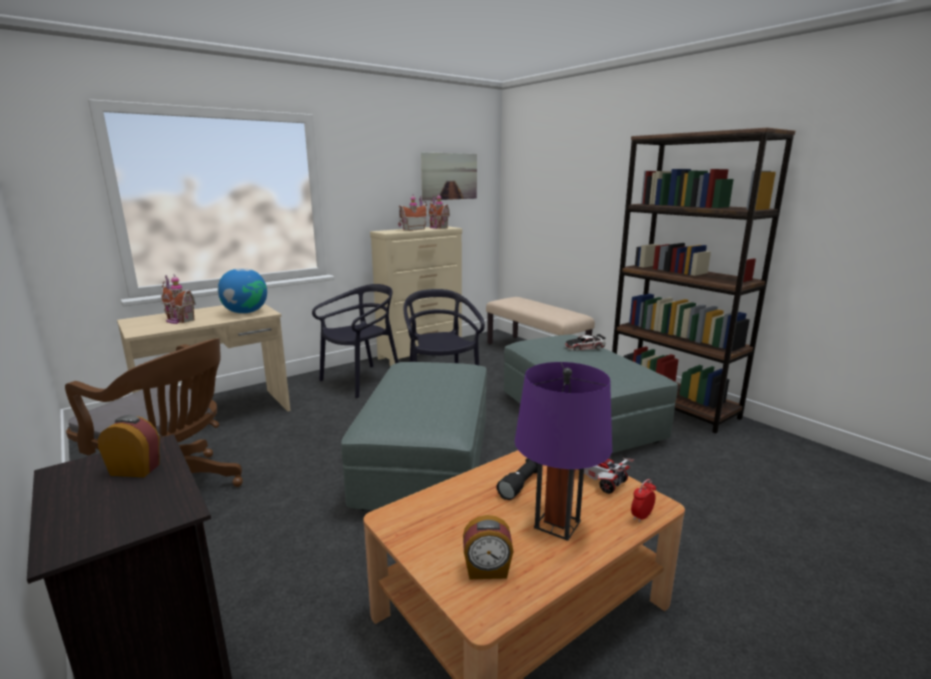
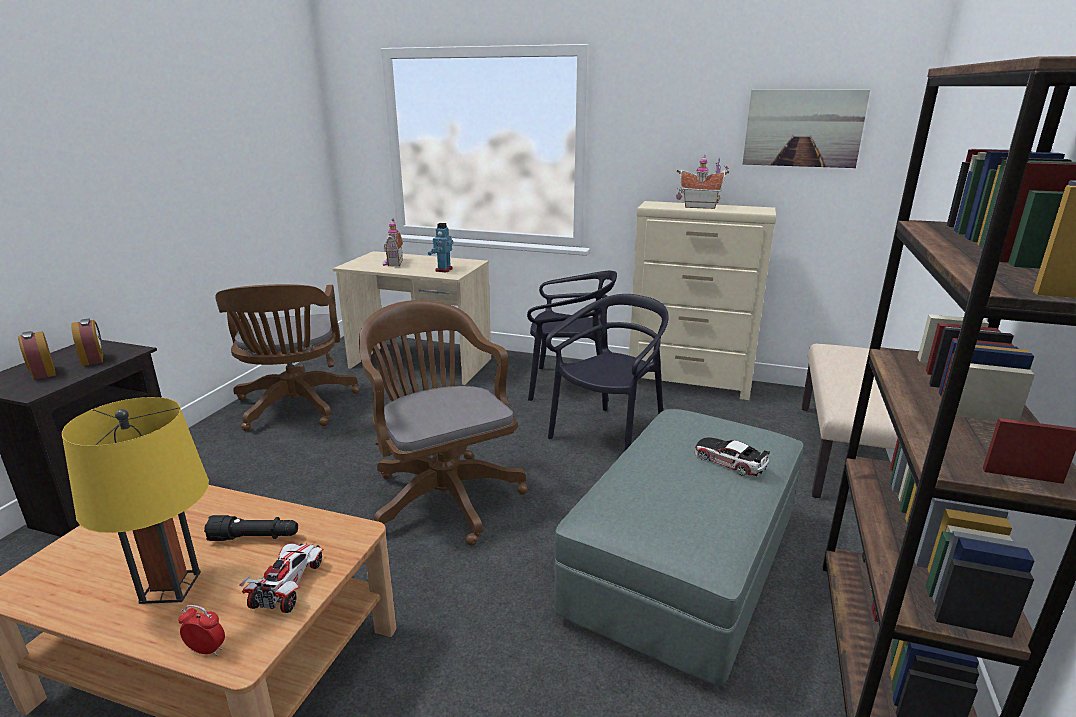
camera: 55 degrees right, 5 degrees up
(245, 312) = (443, 270): globe -> toy robot
(426, 462) = (442, 494): grey ottoman -> brown office chair
(437, 227) = (744, 209): toy house -> none
(487, 570) = (78, 568): alarm clock -> alarm clock (43, 373)
(557, 524) = (170, 587): purple table lamp -> yellow table lamp

